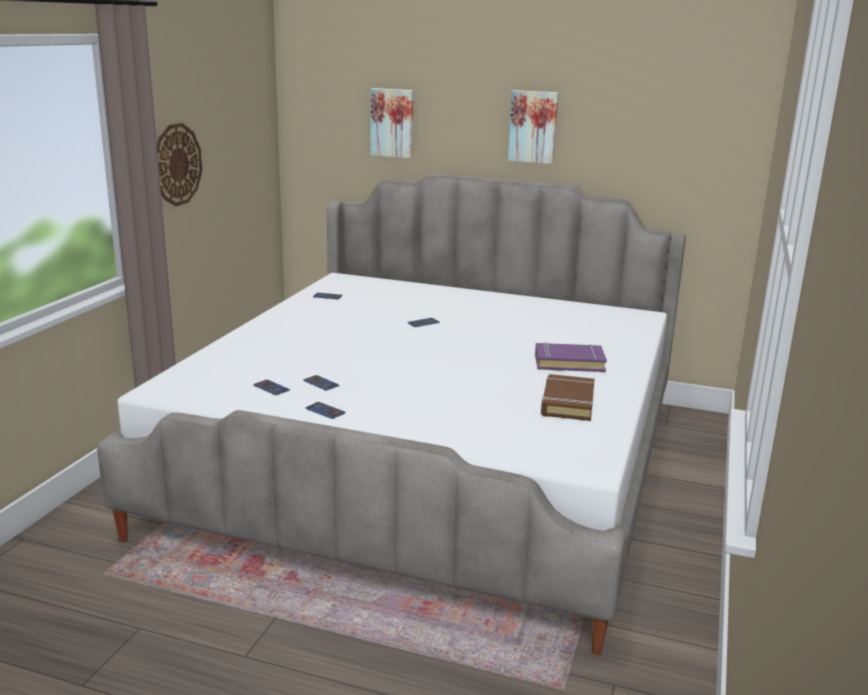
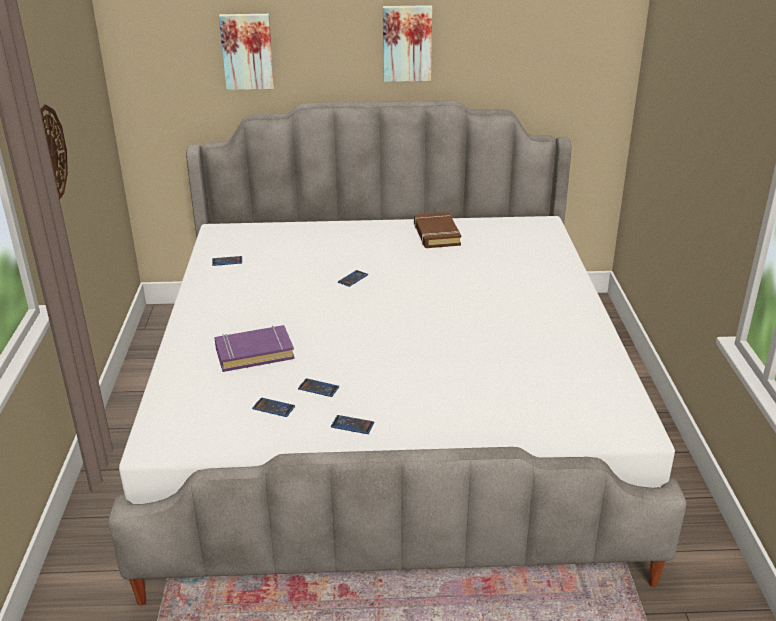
camera: 20 degrees left, 10 degrees up
(567, 403) = (561, 355): brown book -> brown book (436, 234)
(569, 362) = (525, 302): purple book -> purple book (254, 353)

